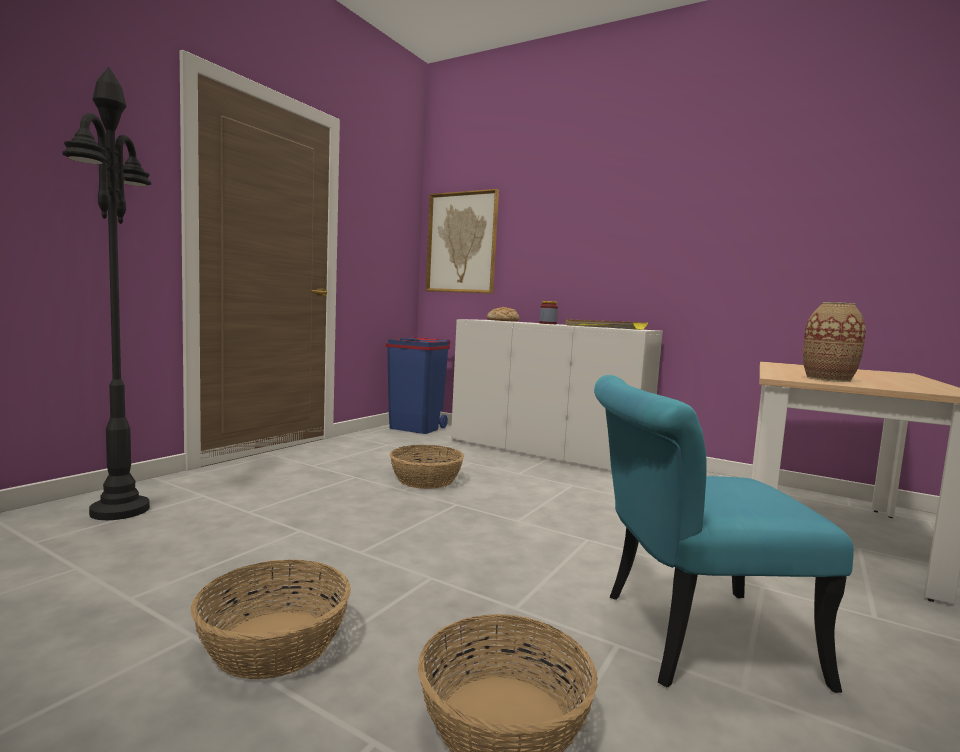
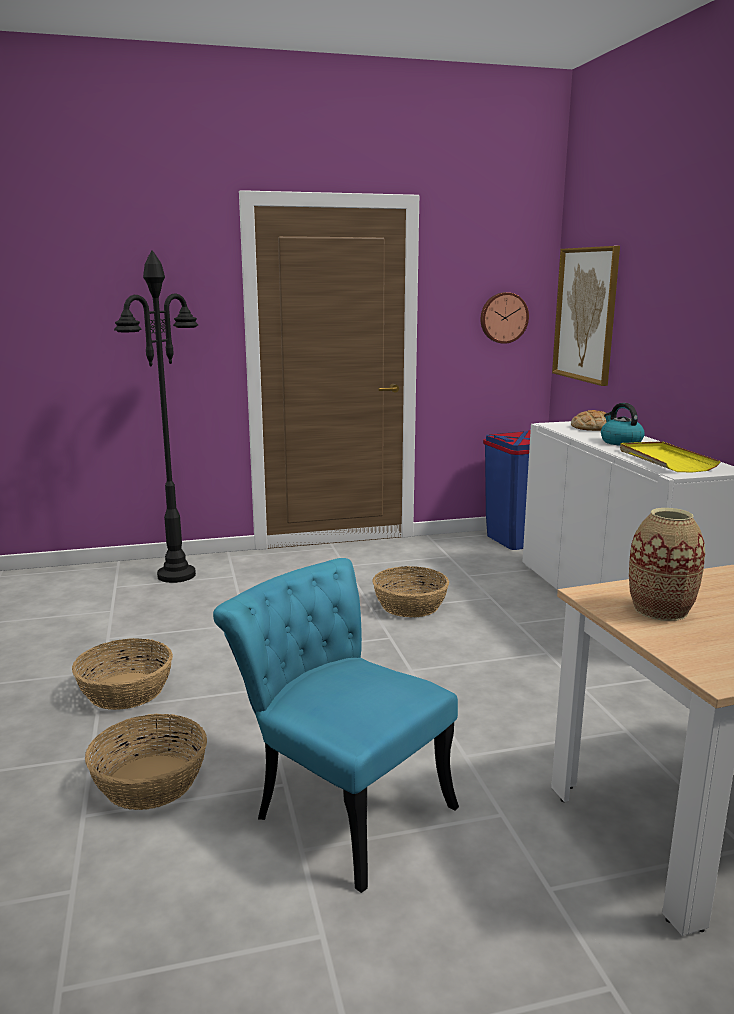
camera: 45 degrees right, 10 degrees up
(392, 242) = (503, 317): none -> wall clock
(548, 323) = (620, 442): jar -> kettle

